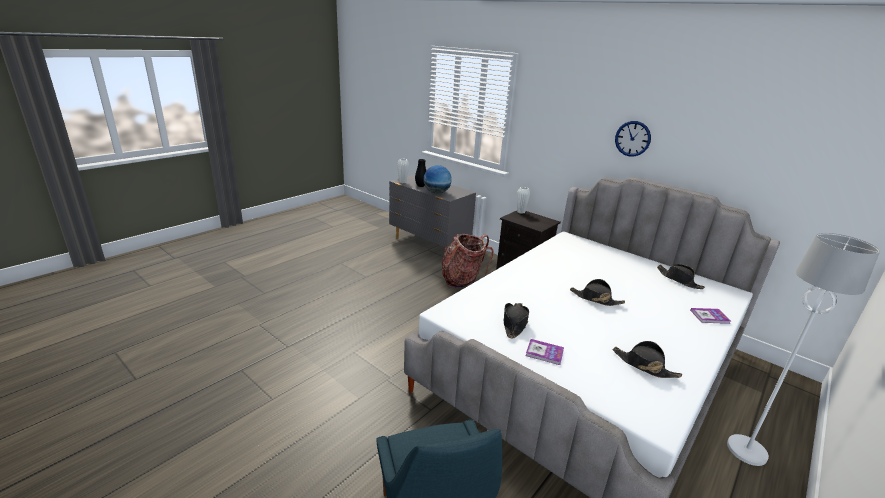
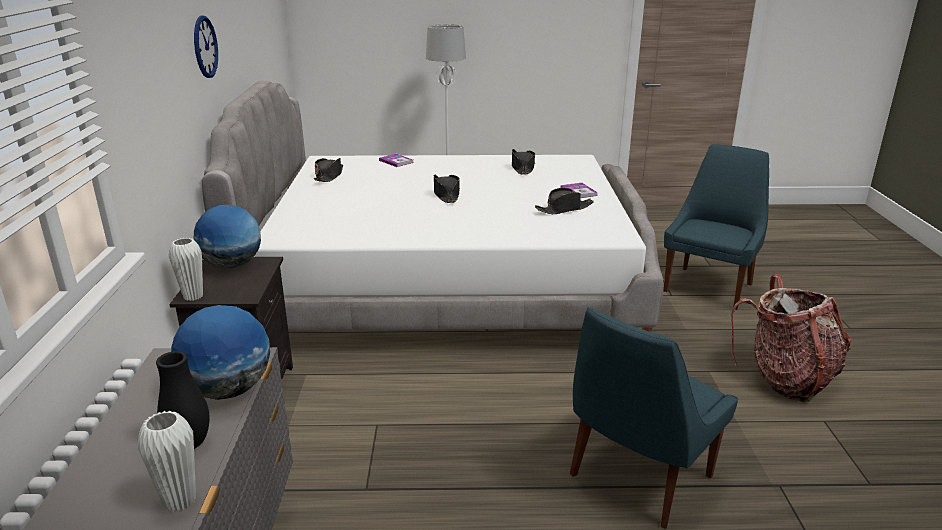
camera: 130 degrees left, 0 degrees up
(349, 319) = (637, 478): none -> blue chair
(462, 280) = (347, 440): backpack -> backpack (786, 379)
(543, 222) = (232, 265): none -> globe

